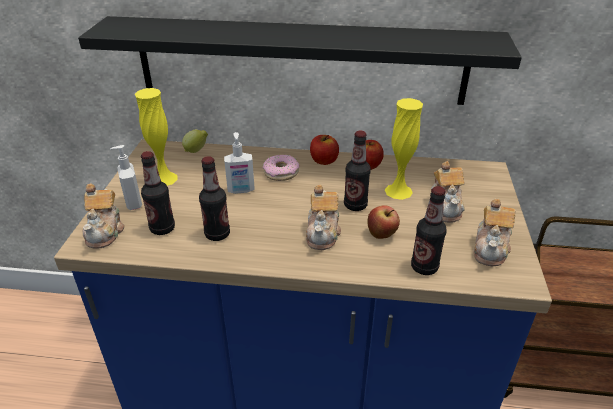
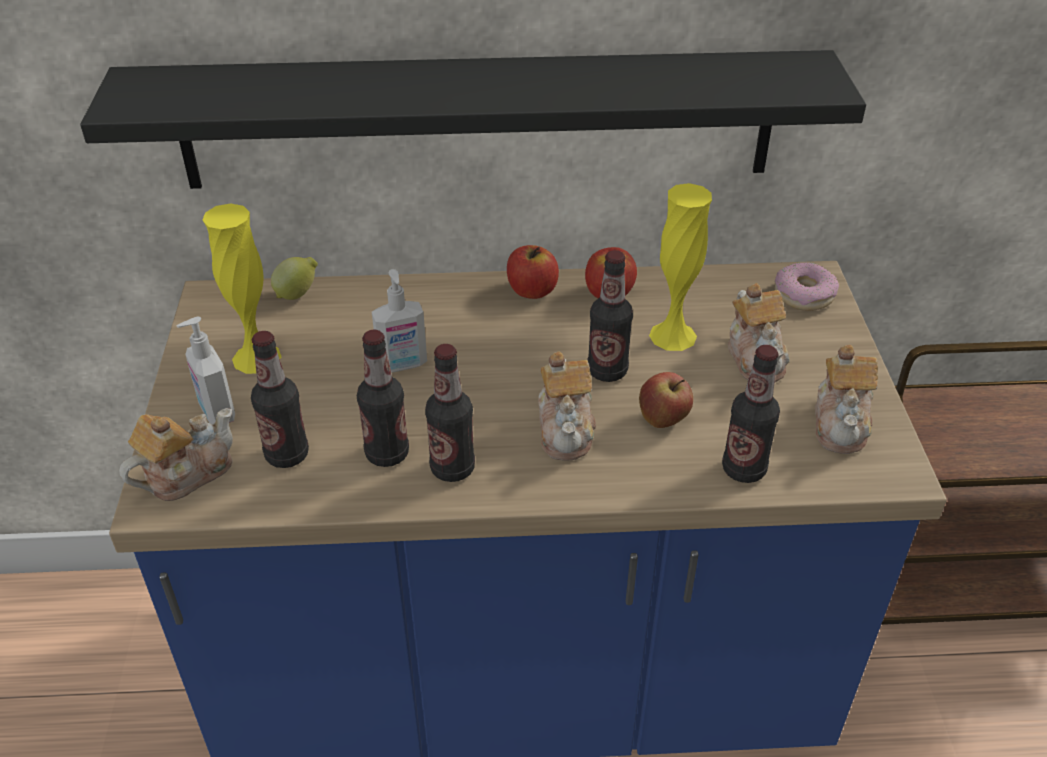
camera: 10 degrees left, 5 degrees up
(105, 231) = (186, 473): teapot -> teapot turned 120 degrees counterclockwise
(251, 246) = (452, 468): none -> bottle
(281, 172) = (463, 322): donut -> donut (804, 295)

